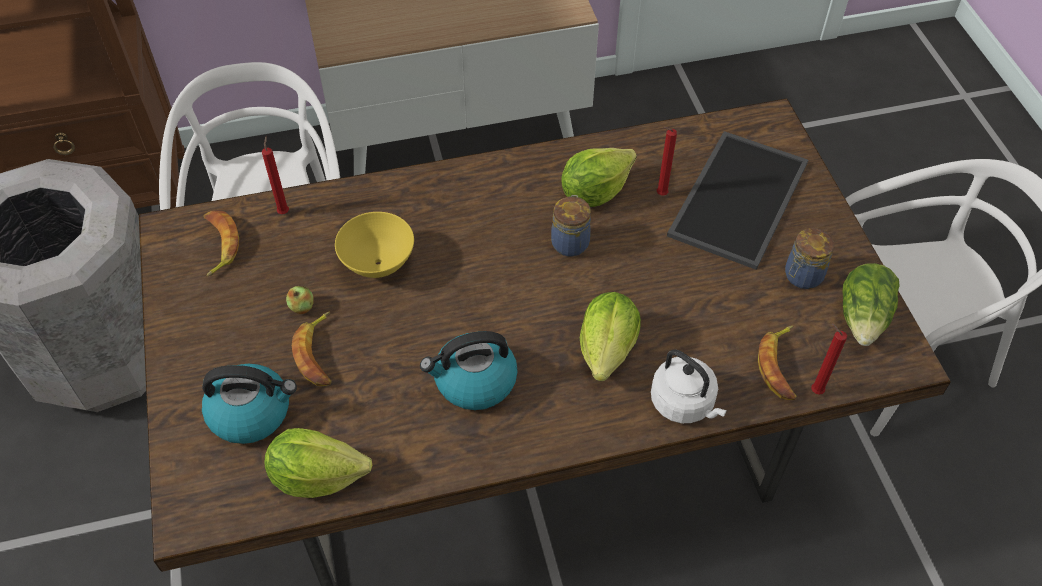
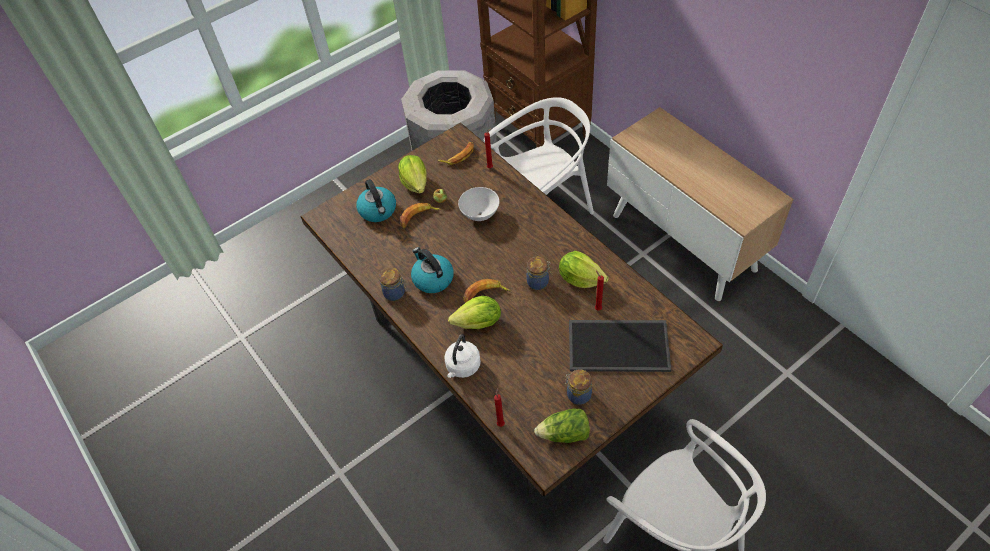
camera: 70 degrees right, 0 degrees up
(317, 476) = (358, 246): lettuce -> lettuce (415, 183)
(379, 264) = (480, 215): yellow bowl -> white bowl
(471, 450) = (395, 293): none -> jar
(780, 366) = (508, 402): banana -> banana (484, 294)

